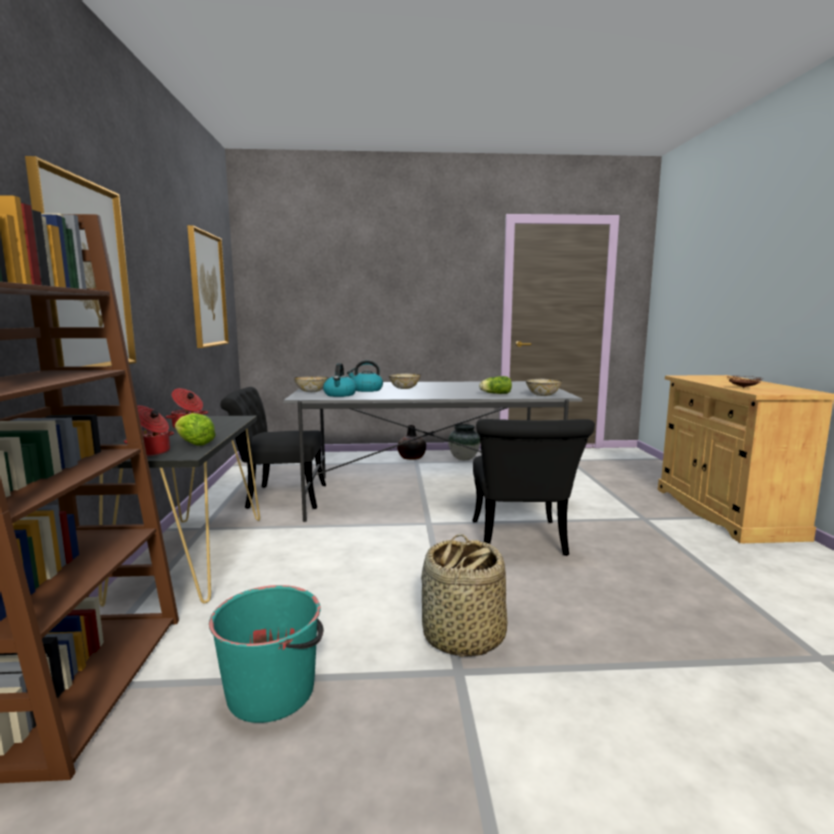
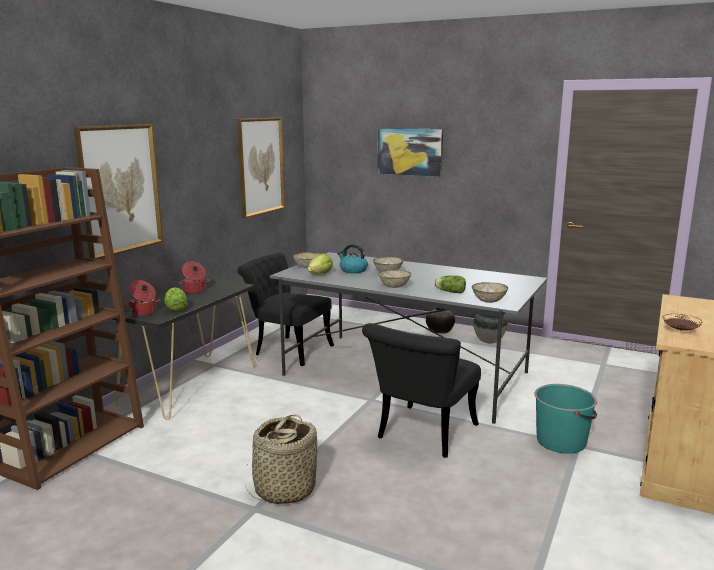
camera: 30 degrees right, 5 degrees up
(272, 691) = (149, 482): turquoise bucket -> turquoise bucket (562, 441)
(340, 395) = (320, 274): kettle -> lettuce
(361, 282) = (410, 152): none -> picture
(436, 395) = (394, 286): none -> bowl

